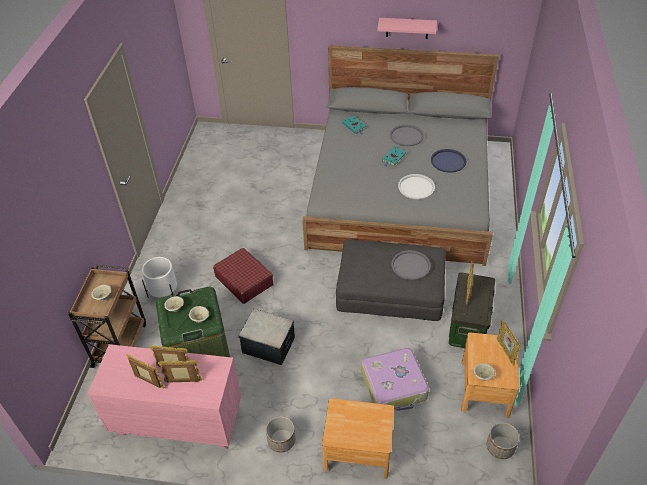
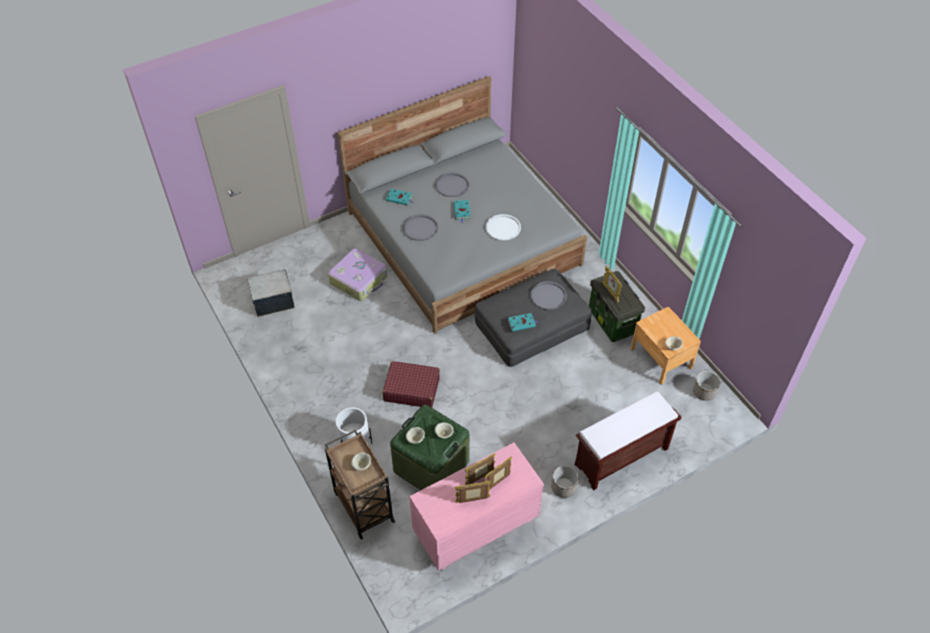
camera: 40 degrees left, 5 degrees up
(268, 345) = (484, 427): storage box -> storage box (273, 301)
(347, 154) = (420, 228): none -> grey tray
(358, 451) = (620, 457): brown nightstand -> brown bench
(365, 274) = (522, 323): none -> turquoise book
(394, 386) = (602, 396): suitcase -> suitcase (359, 280)
(407, 28) = (407, 86): pink shelf -> none
(448, 161) = (506, 191): blue tray -> none
(505, 352) = (671, 321): picture frame -> none

